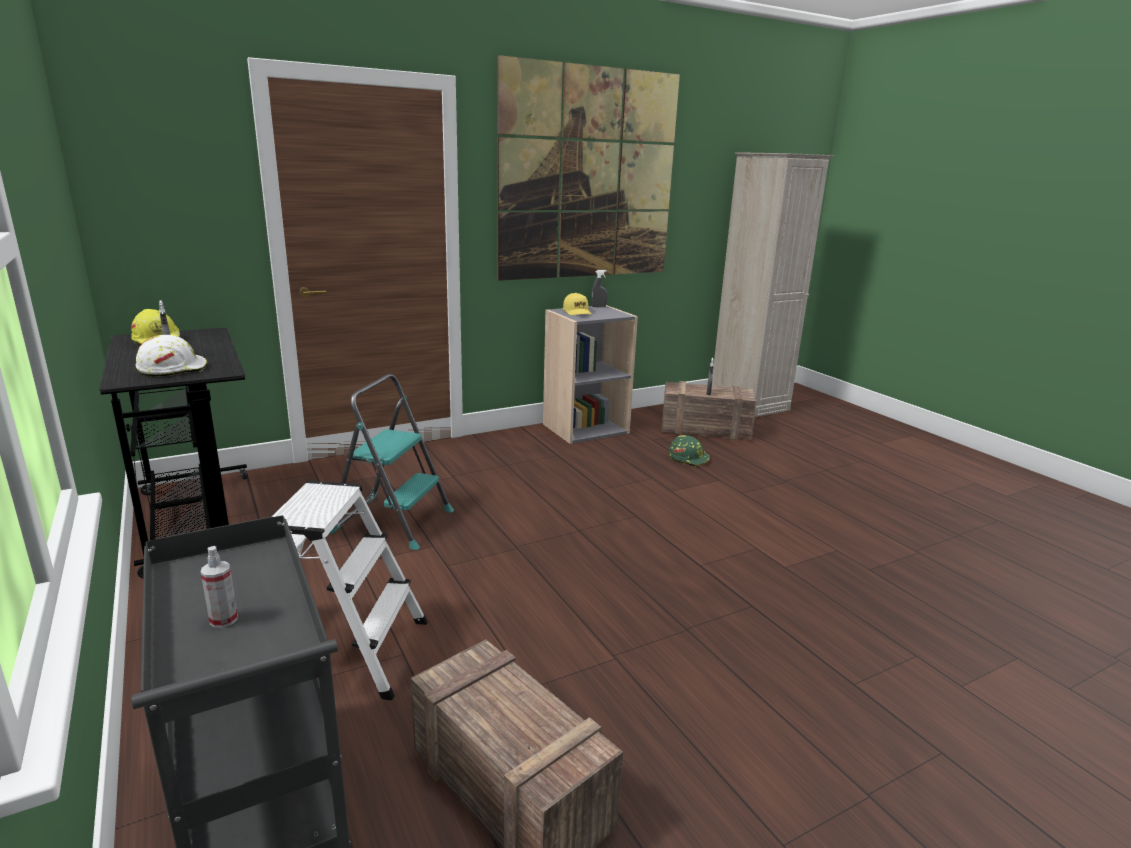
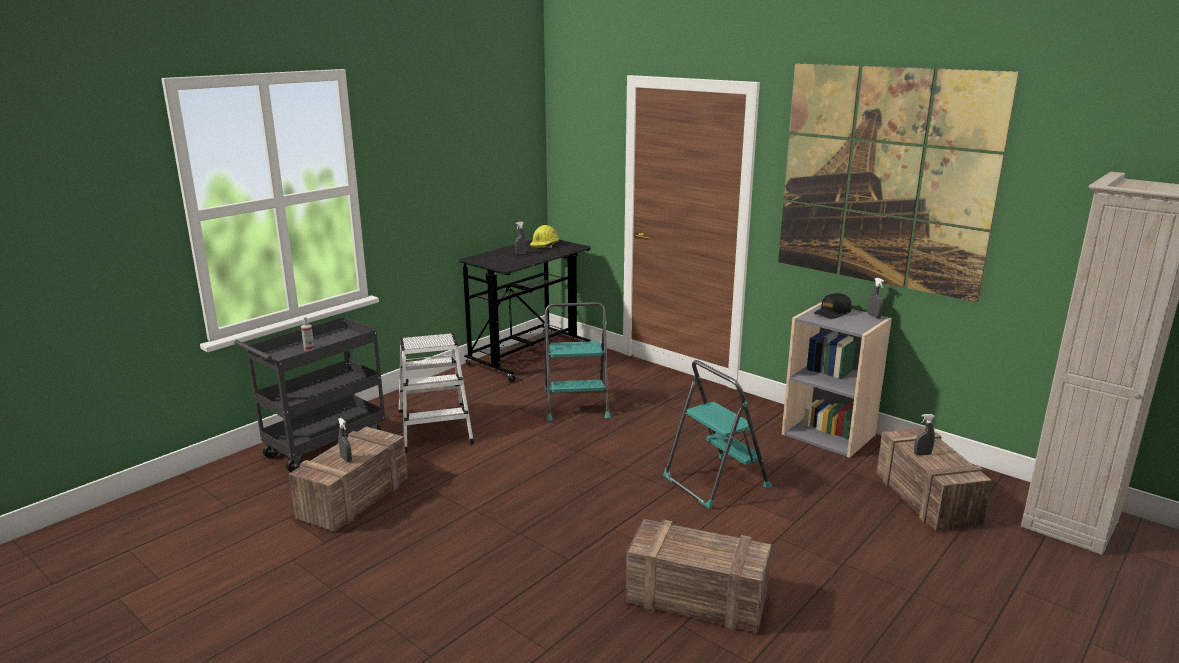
camera: 70 degrees right, 0 degrees up
(173, 369) = (499, 260): white hard hat -> none
(531, 717) = (346, 459): none -> grey spray bottle
(577, 312) = (832, 312): yellow cap -> black cap
(635, 493) = (712, 482): none -> turquoise step ladder
(688, 458) = (827, 498): green hard hat -> none
(830, 551) = (698, 599): none -> crate

